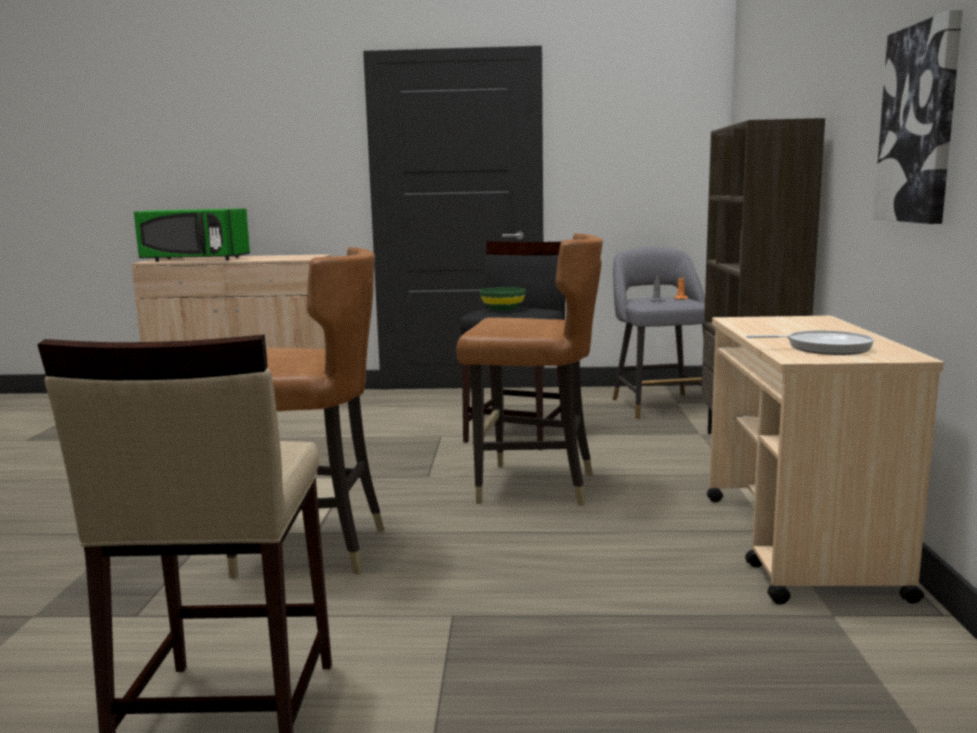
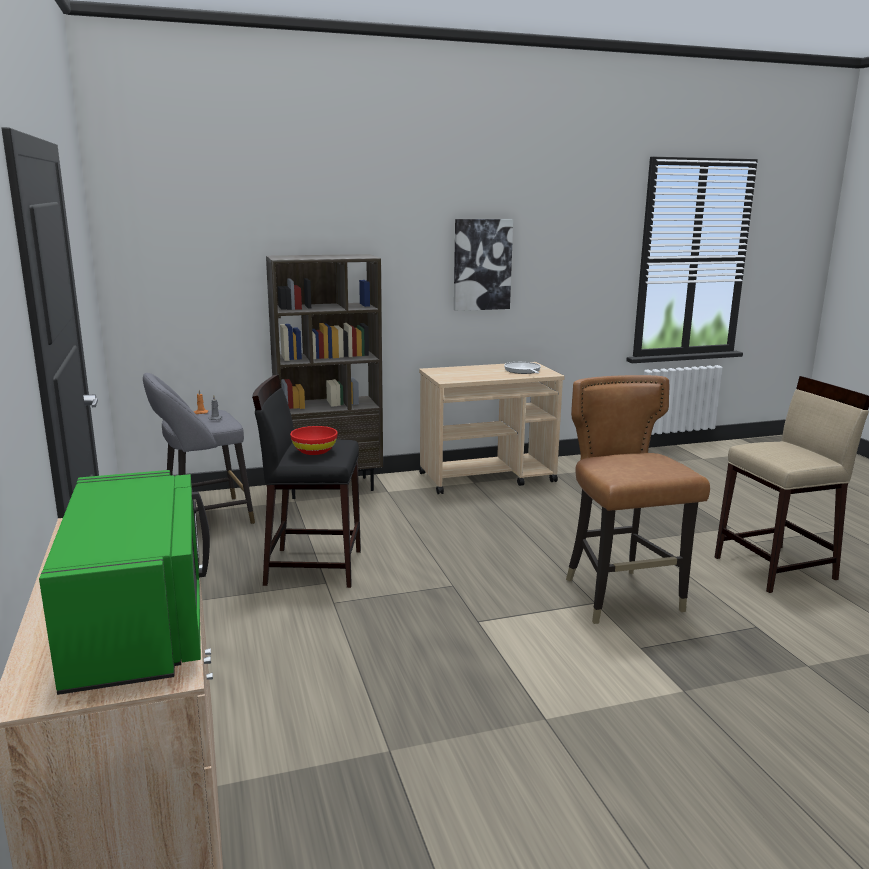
camera: 110 degrees left, 5 degrees up
(503, 309) = (314, 451): green bowl -> red bowl
(533, 486) = (449, 543): brown chair -> none

